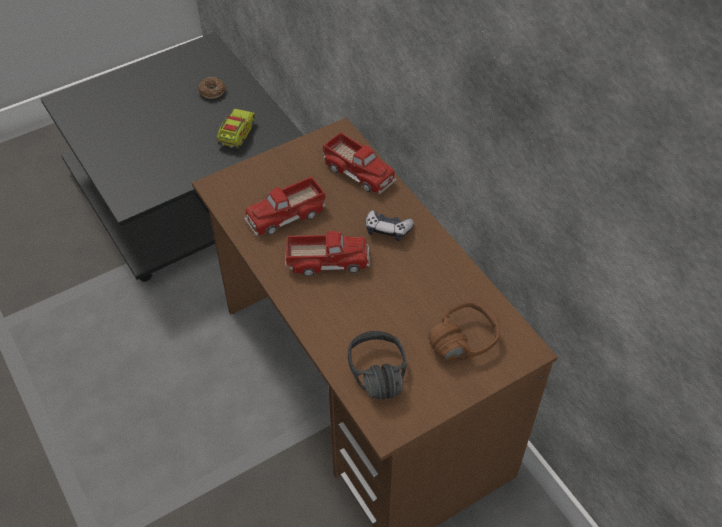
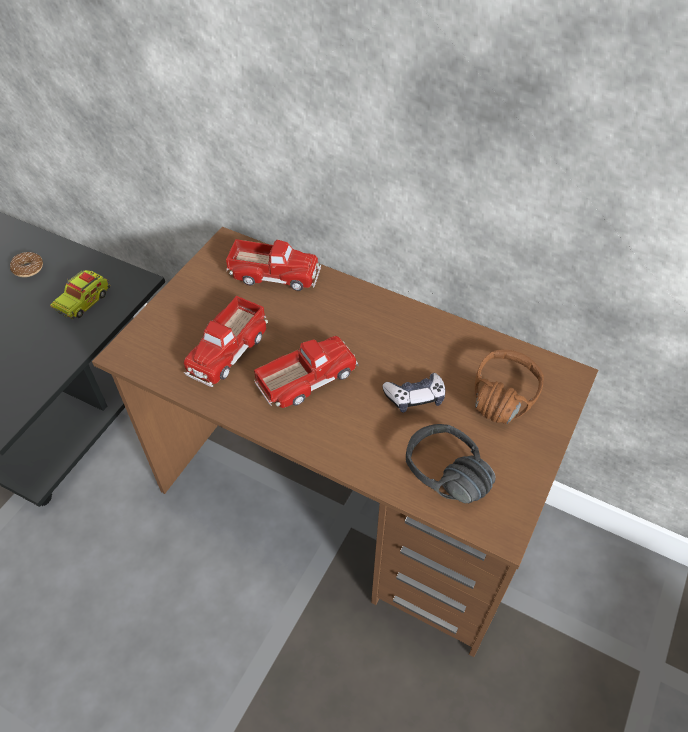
camera: 30 degrees left, 0 degrees up
(236, 134) = (84, 301): toy truck -> toy truck turned 135 degrees counterclockwise
(387, 229) = (346, 319): game controller -> game controller (415, 397)

